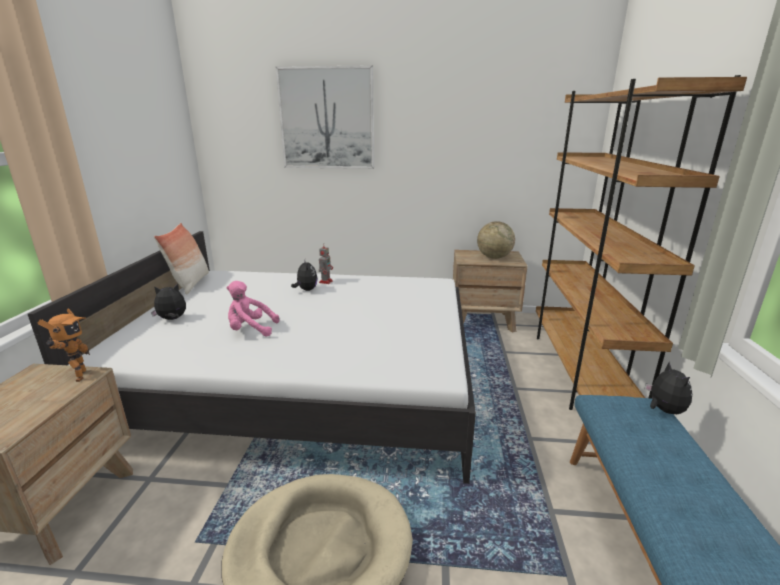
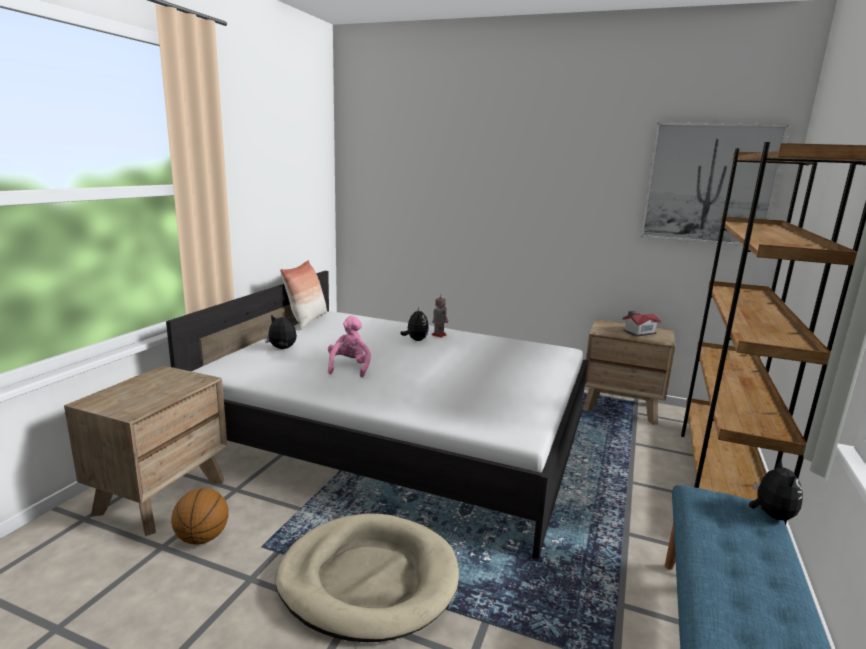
camera: 15 degrees right, 5 degrees down
(77, 377) = (193, 380): toy robot -> none
(123, 549) = (202, 538): none -> basketball
(250, 330) = (349, 368): pink plush toy -> pink plush toy turned 75 degrees clockwise
(327, 119) = (466, 166): picture -> picture (709, 184)
(494, 257) = (638, 332): globe -> toy house

